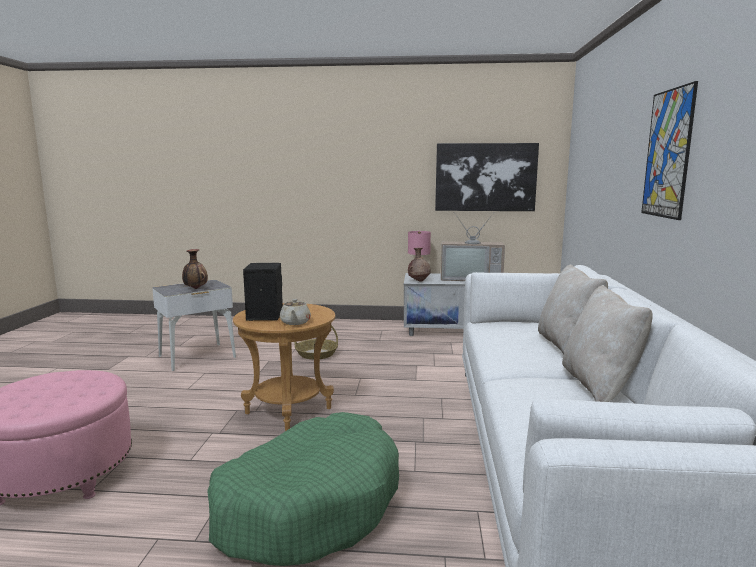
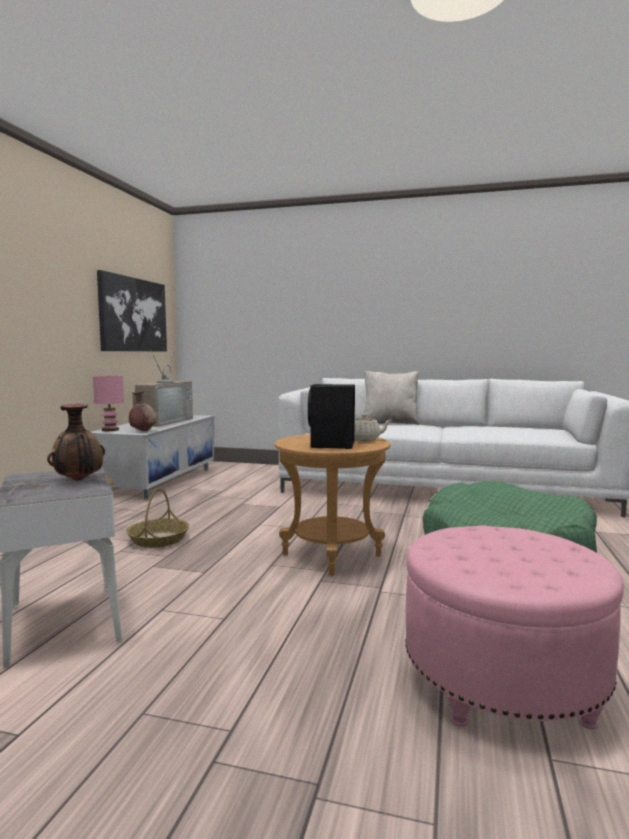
camera: 80 degrees left, 5 degrees down
(599, 386) = (458, 426): beige pillow -> none
(668, 154) = (380, 299): picture -> none

